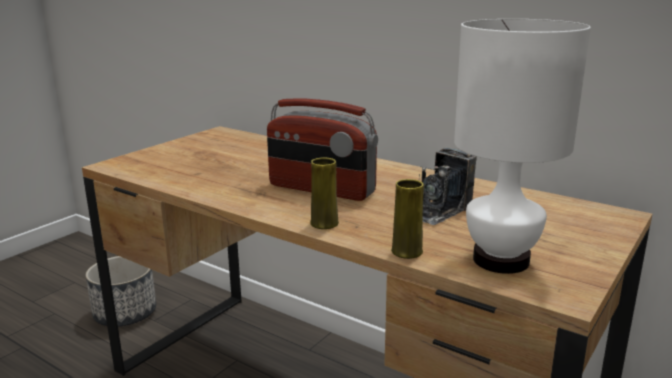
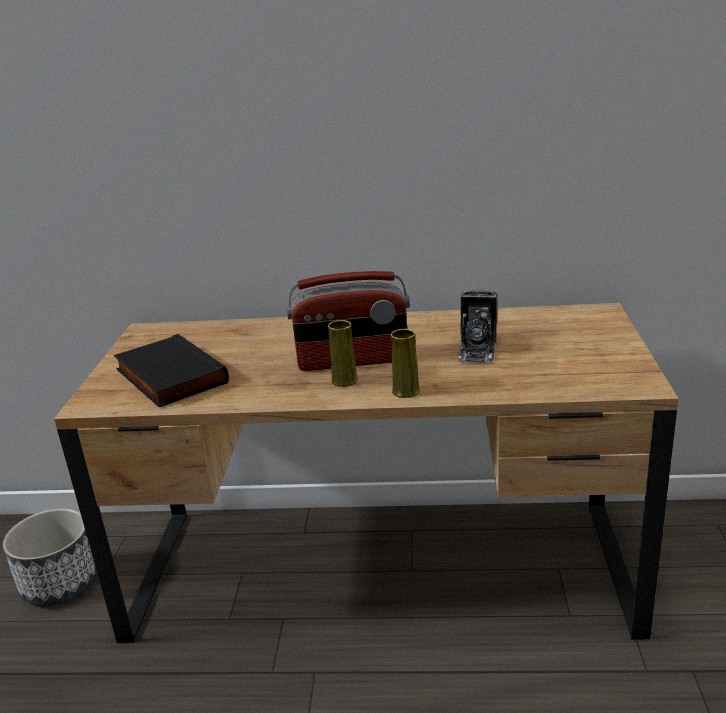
camera: 30 degrees left, 5 degrees up
(183, 163) = (168, 377): none -> black book
(407, 252) = (503, 392): yellow vase -> yellow vase (344, 380)
(501, 261) = (575, 375): white table lamp -> none

